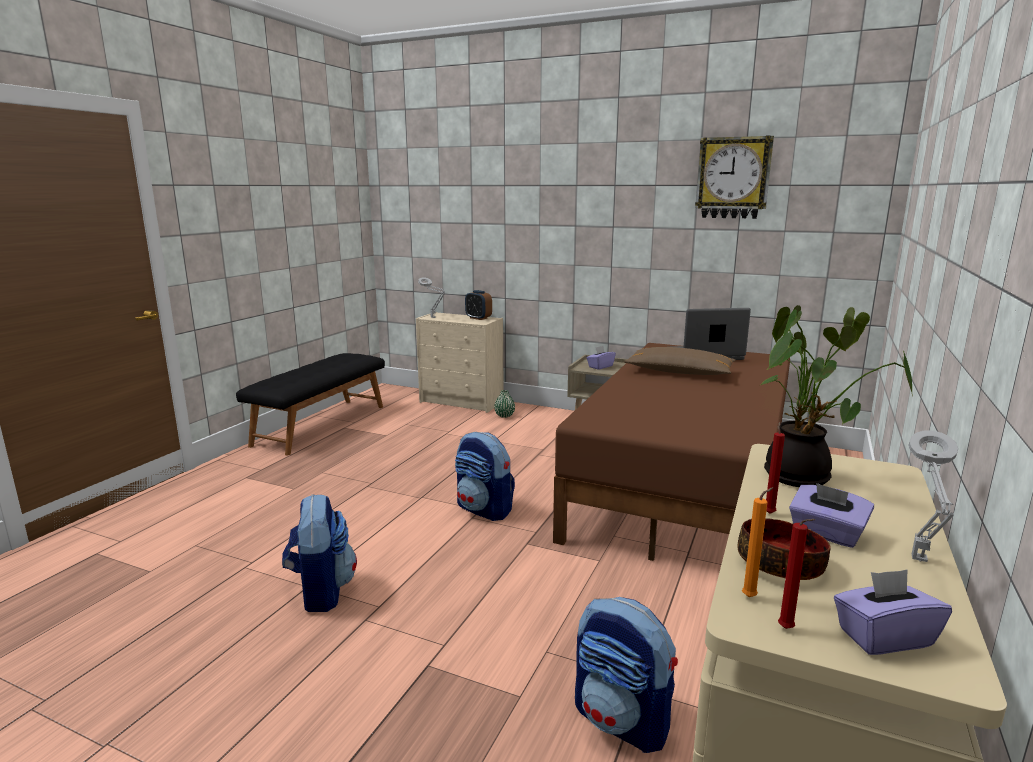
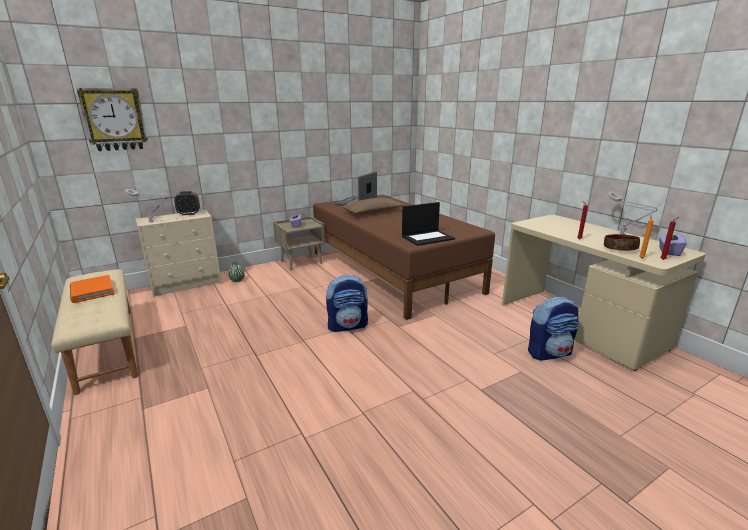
camera: 55 degrees left, 5 degrees up
(320, 425) = (105, 347): black bench -> beige bench
(321, 591) = (375, 408): backpack -> none
(322, 366) = (92, 291): none -> orange book
(633, 424) = (428, 238): none -> laptop
(733, 178) = (346, 97): wall clock -> wall clock (114, 119)
(803, 477) = (550, 227): potted plant -> none
(826, 534) = (599, 238): purple tissue box -> none

